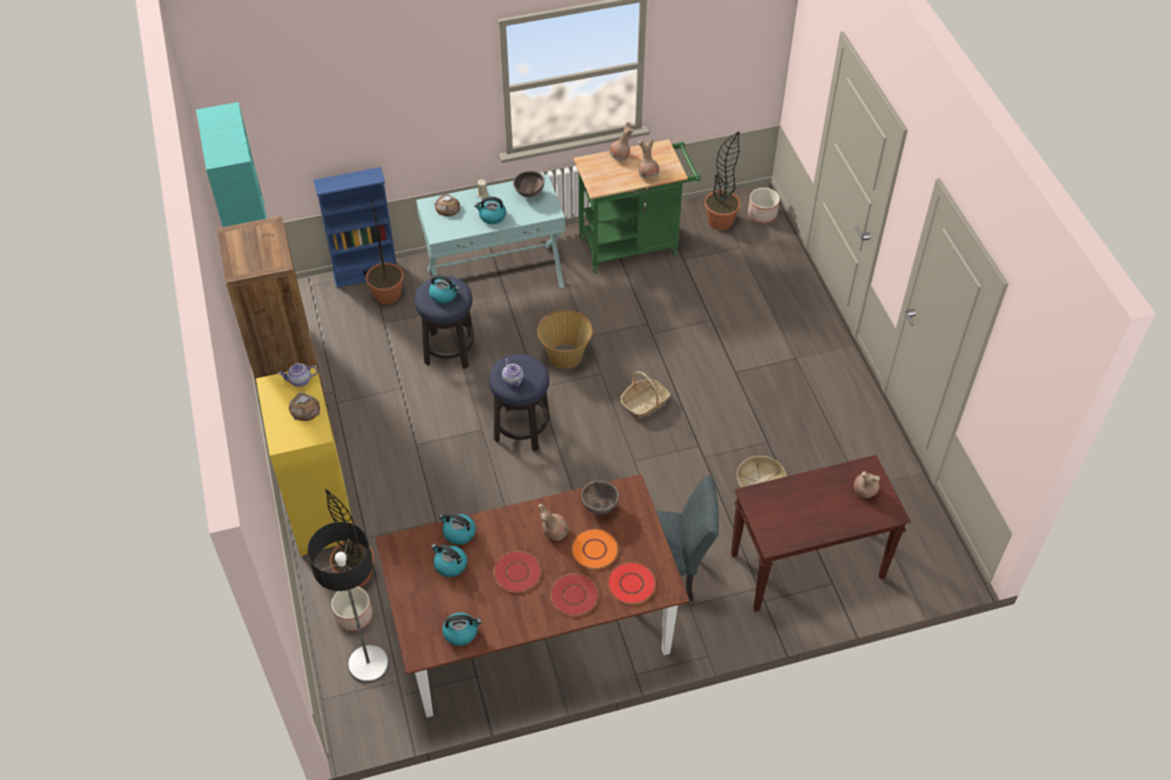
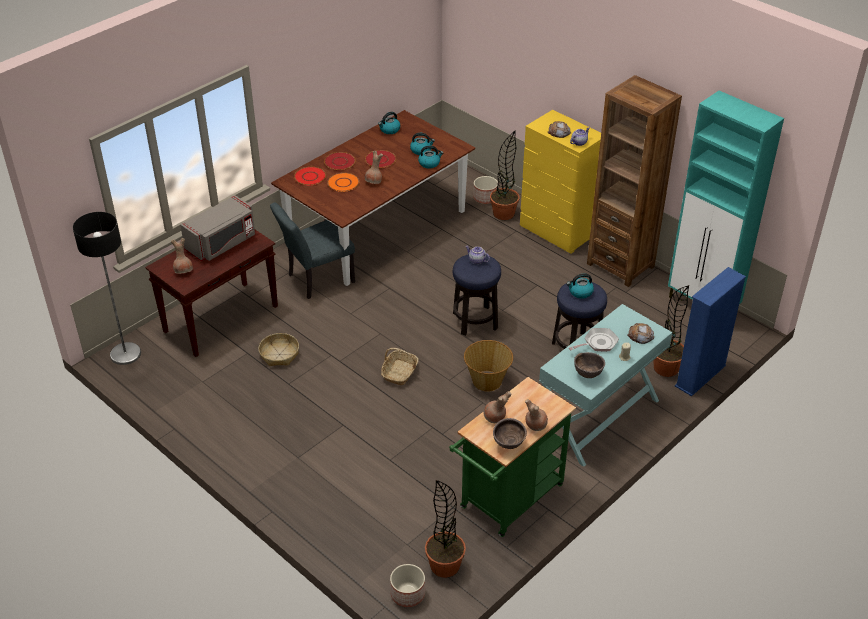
camera: 150 degrees right, 10 degrees down
(369, 664) = (456, 184): floor lamp -> floor lamp (125, 354)
(492, 216) = (598, 343): kettle -> frying pan
(599, 507) = (355, 201): brown bowl -> brown bowl (508, 444)
(801, 517) = (222, 243): none -> grey microwave

